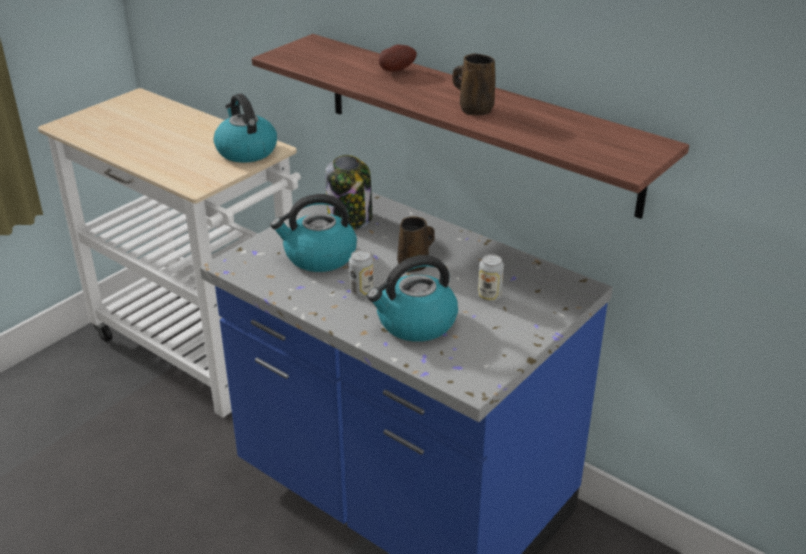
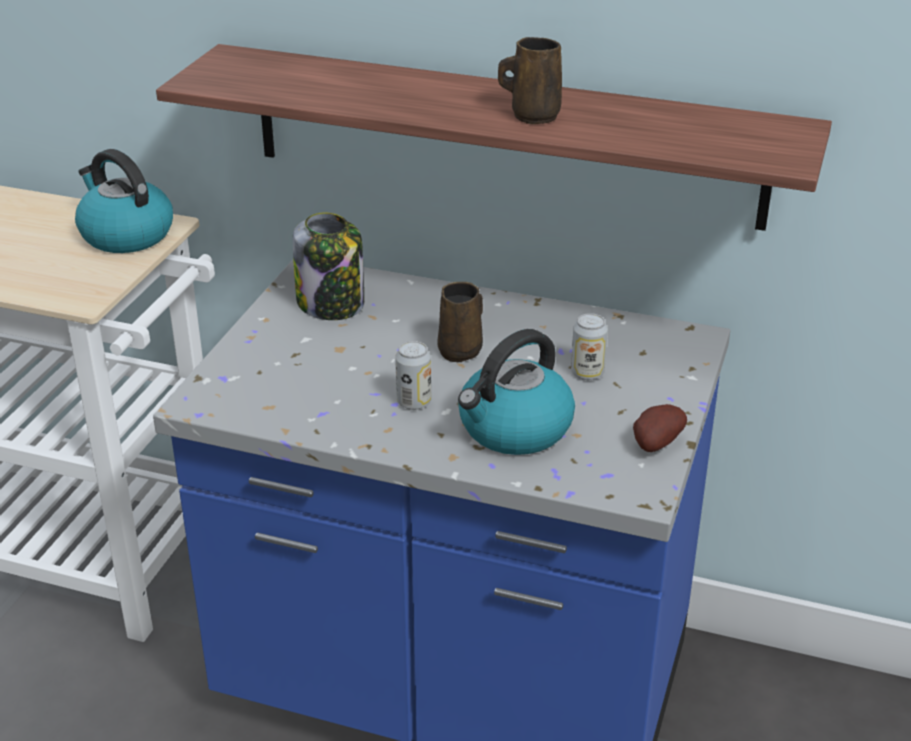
camera: 20 degrees left, 0 degrees up
(319, 257) = (322, 366): kettle -> none
(396, 70) = (383, 79): potato -> potato (654, 444)

